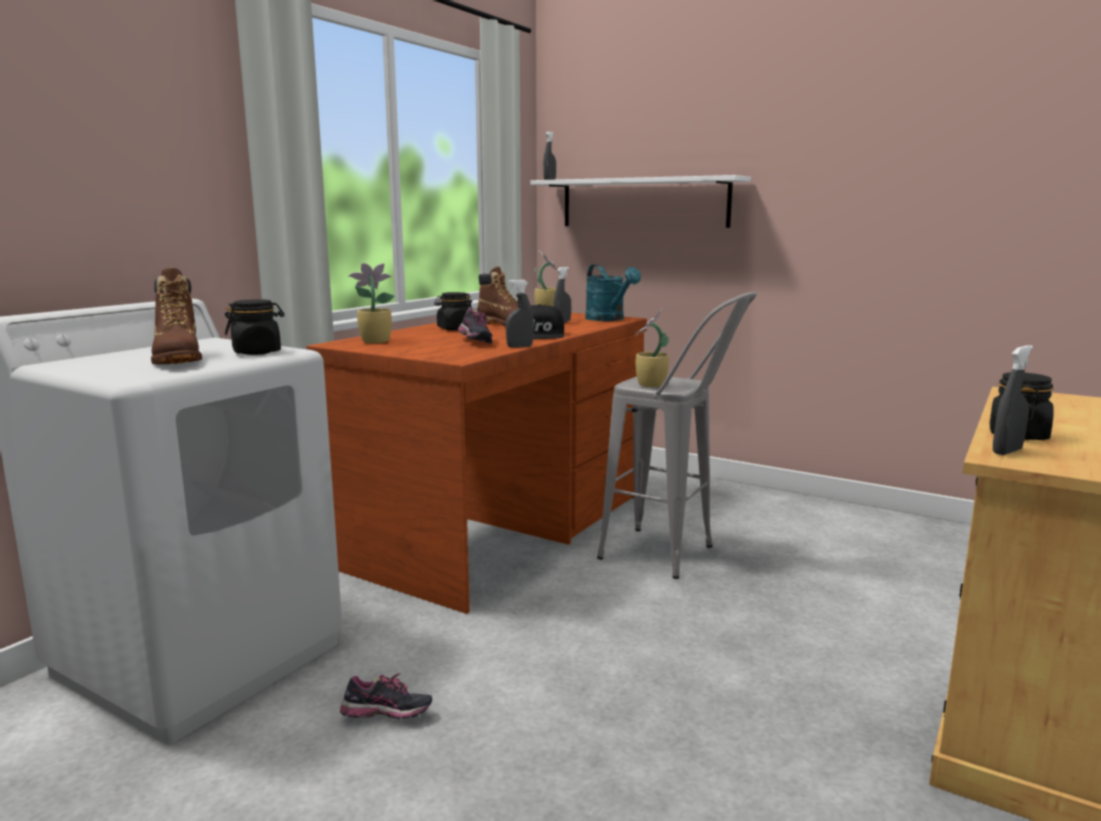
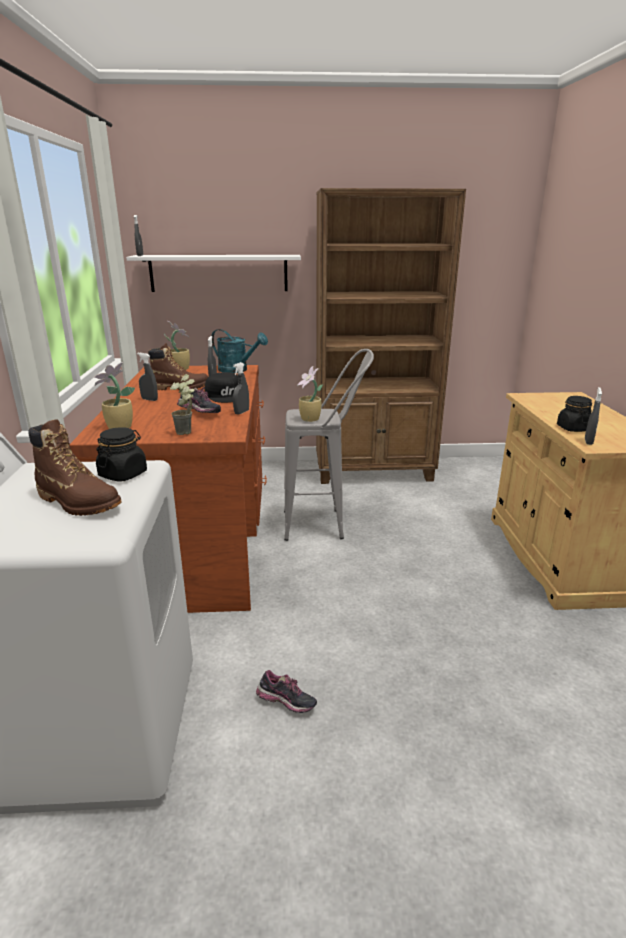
camera: 35 degrees left, 10 degrees up
(387, 717) = (286, 704): shoe -> shoe turned 60 degrees clockwise
(423, 352) = (188, 433): none -> potted plant
(454, 328) = (149, 399): black jar -> grey spray bottle
(828, 517) = (374, 471): none -> brown bookcase

